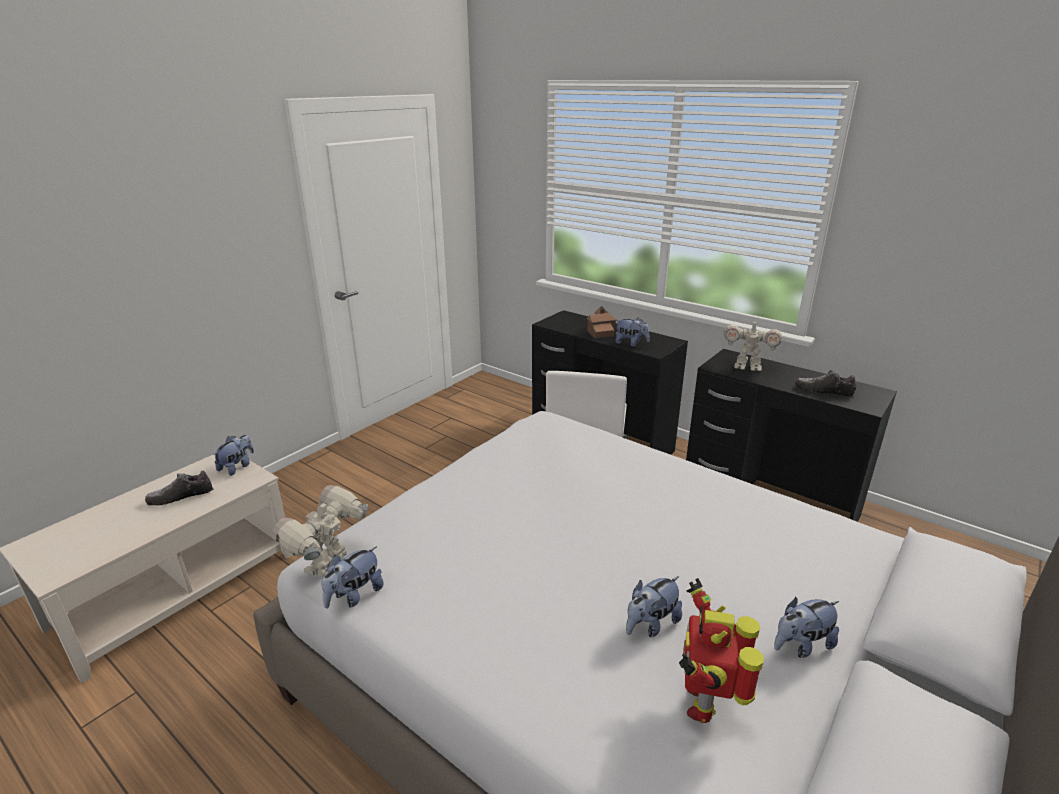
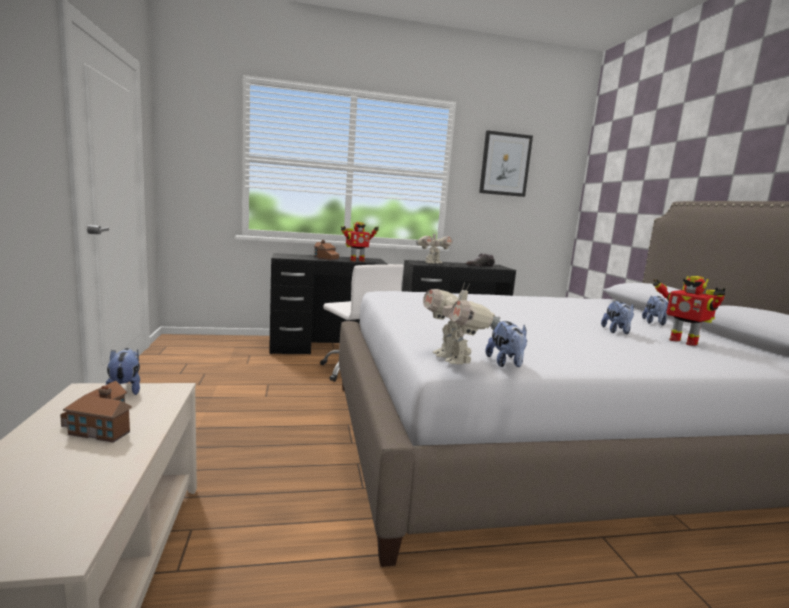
camera: 50 degrees left, 15 degrees down
(180, 497) = (101, 426): shoe -> toy house
(631, 343) = (356, 260): plush toy -> toy robot
(958, 199) = (505, 164): none -> picture

